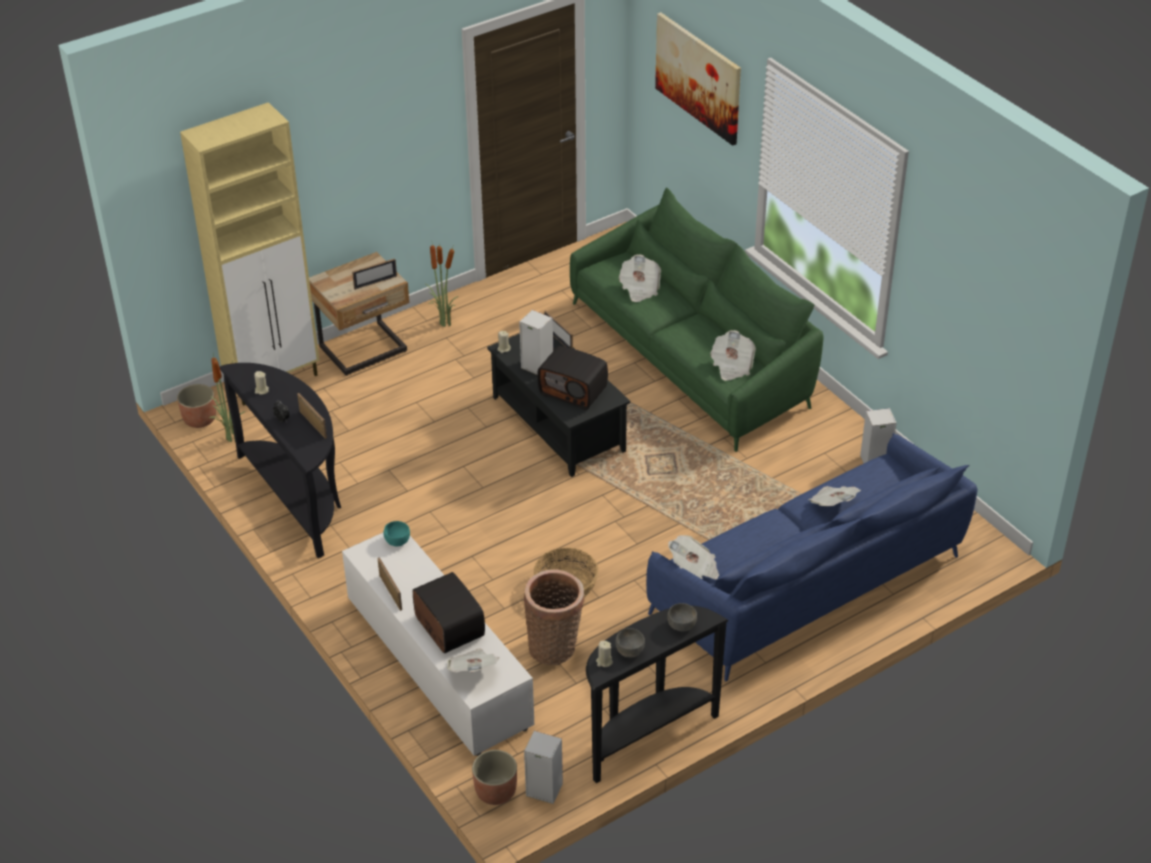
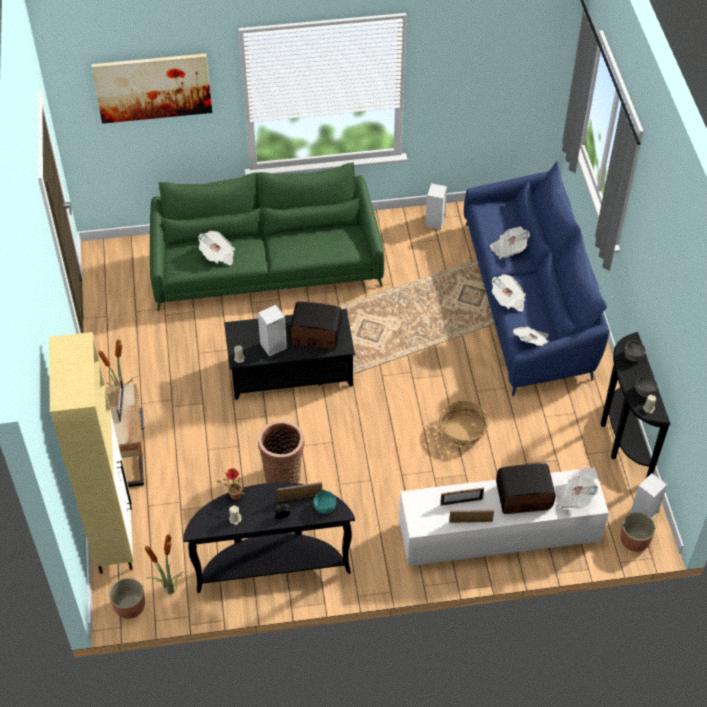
camera: 65 degrees left, 10 degrees up
(289, 379) = (233, 496): none -> potted plant
(397, 540) = (417, 499): turquoise bowl -> turquoise bowl (324, 507)
(555, 647) = (518, 459): basket -> basket (283, 474)
(558, 339) = (250, 322): picture frame -> picture frame (461, 501)
(574, 390) = (315, 335): radio -> radio turned 135 degrees counterclockwise
(732, 366) = (339, 241): newspaper -> newspaper (508, 300)

